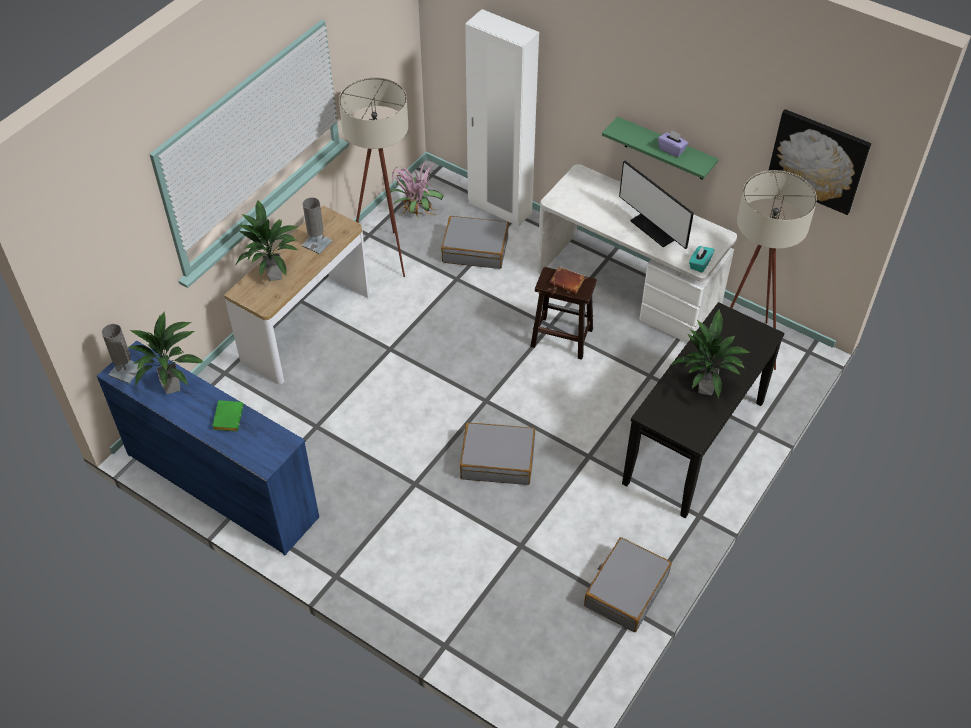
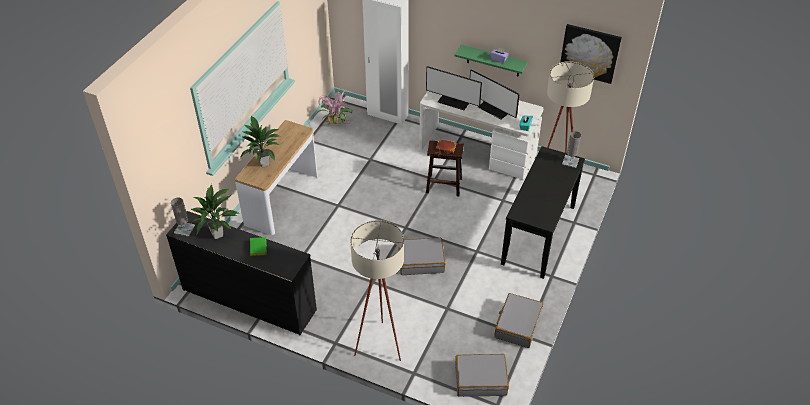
camera: 10 degrees left, 5 degrees down
(222, 484) = (249, 299): blue dresser -> black dresser
(317, 243) = (286, 142): grey table lamp -> grey table lamp (570, 161)
(385, 252) = (321, 149): beige floor lamp -> beige floor lamp (380, 341)
(475, 249) = (378, 141): grey suitcase -> grey suitcase (480, 379)
(593, 208) = (453, 102): none -> monitor
(706, 388) = (546, 195): potted plant -> none

